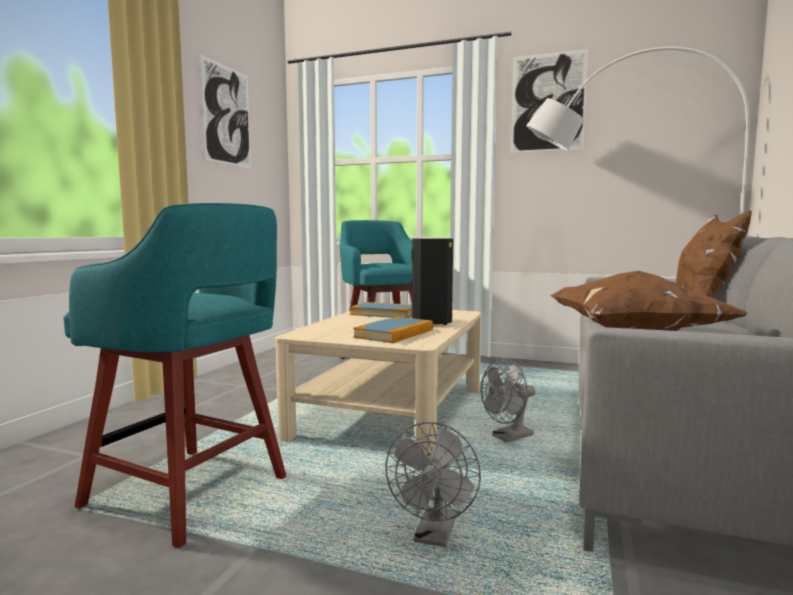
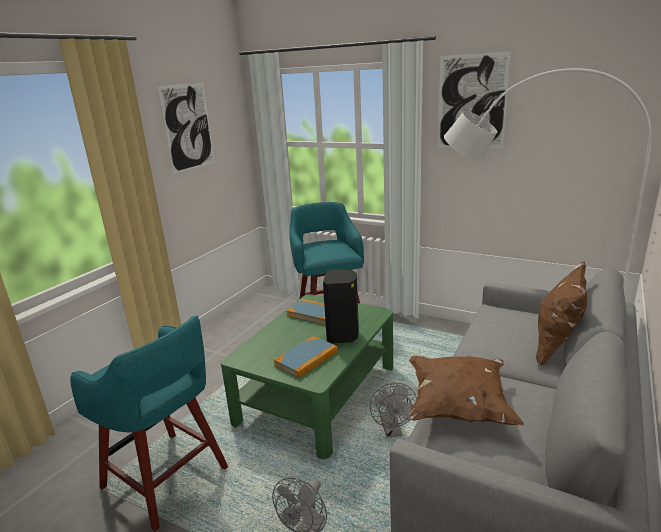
camera: 10 degrees right, 15 degrees up
(392, 412) = (317, 393): beige coffee table -> green coffee table
(508, 438) = (393, 431): grey fan -> grey fan turned 75 degrees counterclockwise

